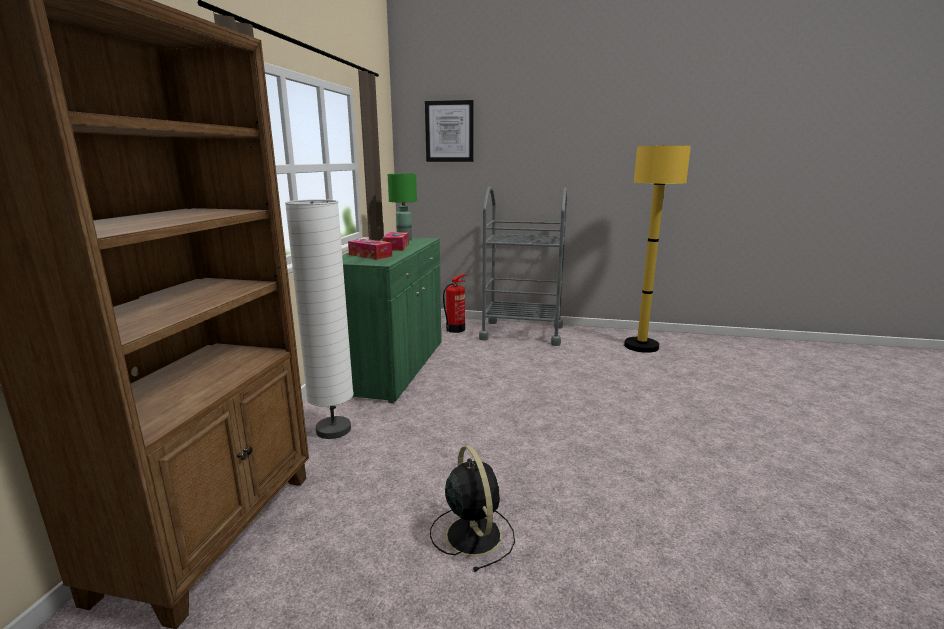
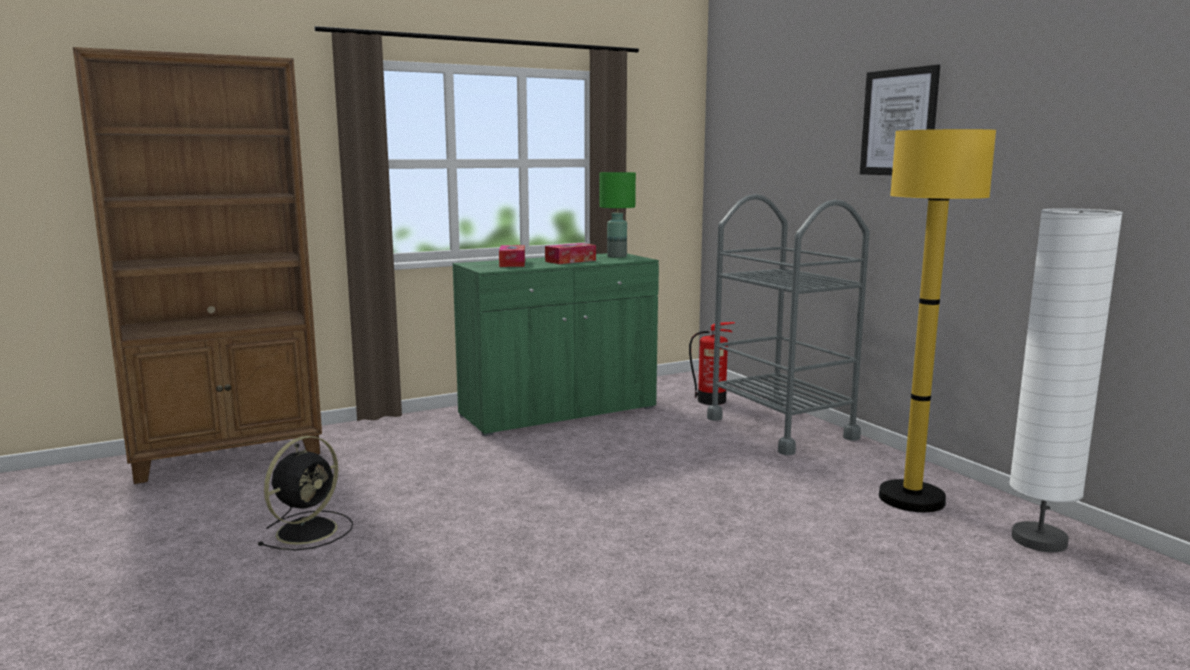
camera: 50 degrees right, 5 degrees down
(333, 430) = (403, 435): white floor lamp -> white floor lamp (1039, 540)
(449, 131) = (755, 115): picture -> picture (899, 122)

